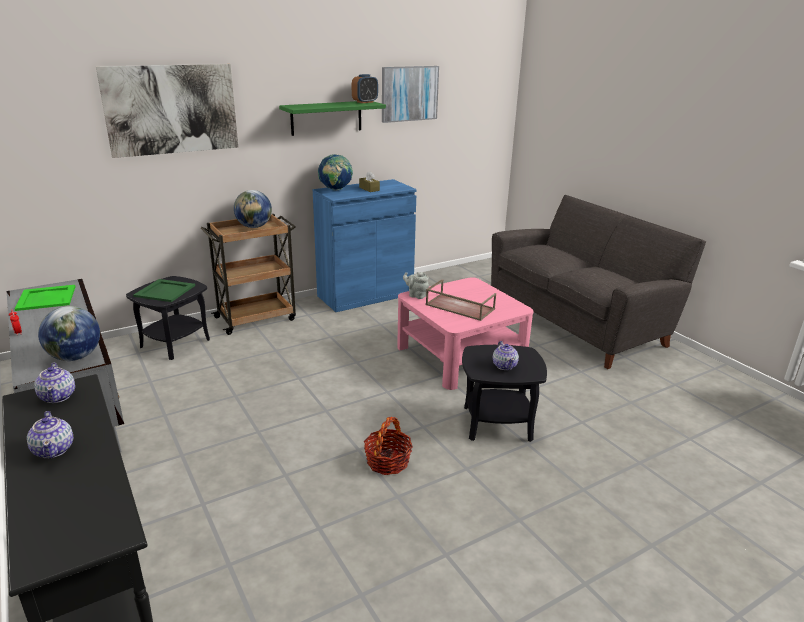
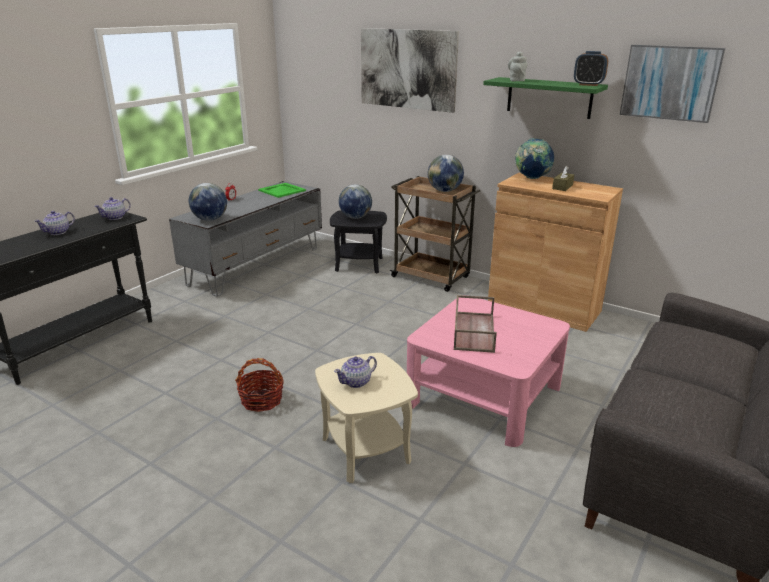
camera: 65 degrees right, 0 degrees up
(164, 291) = (355, 217): green tray -> globe
(365, 295) = (543, 308): blue cabinet -> brown cabinet
(416, 295) = (472, 304): grey teapot -> grey teapot (516, 80)
(497, 423) = (366, 451): black side table -> beige side table

